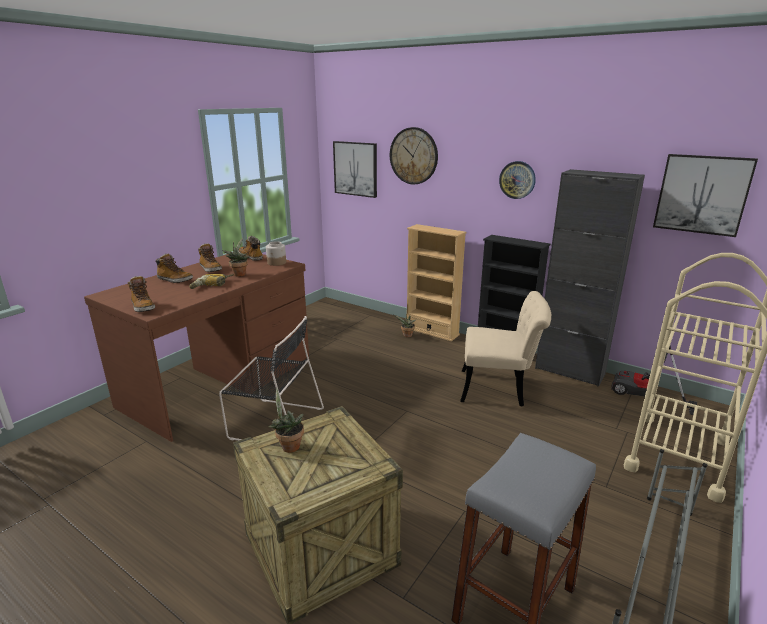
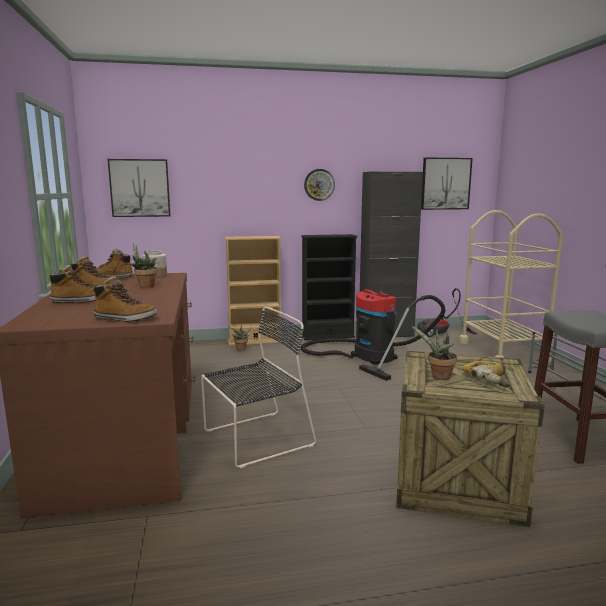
camera: 45 degrees left, 10 degrees down
(211, 285) = (145, 295): power drill -> power drill (492, 378)
(413, 156) = (214, 170): wall clock -> none
(500, 389) = (369, 356): beige chair -> vacuum cleaner

